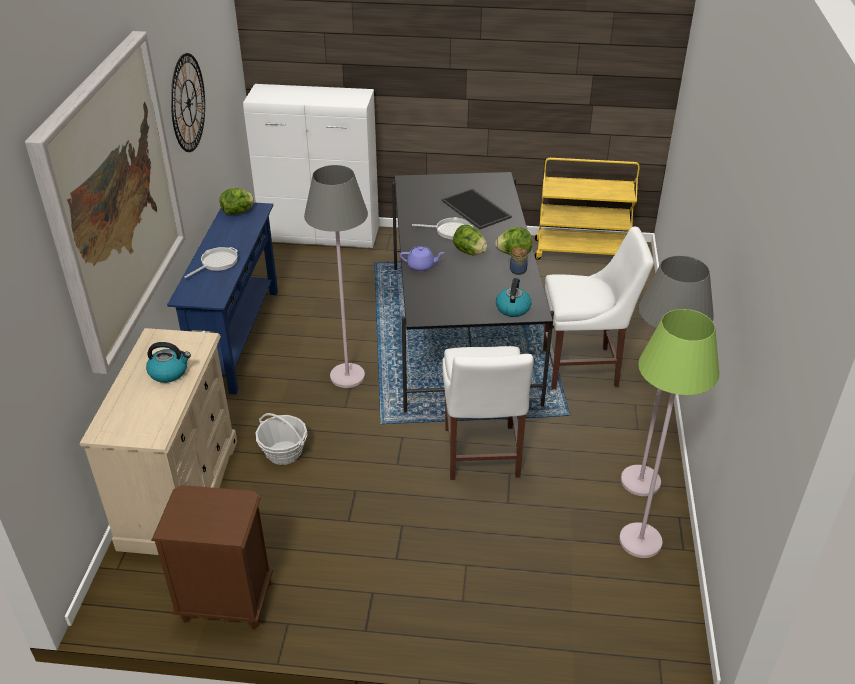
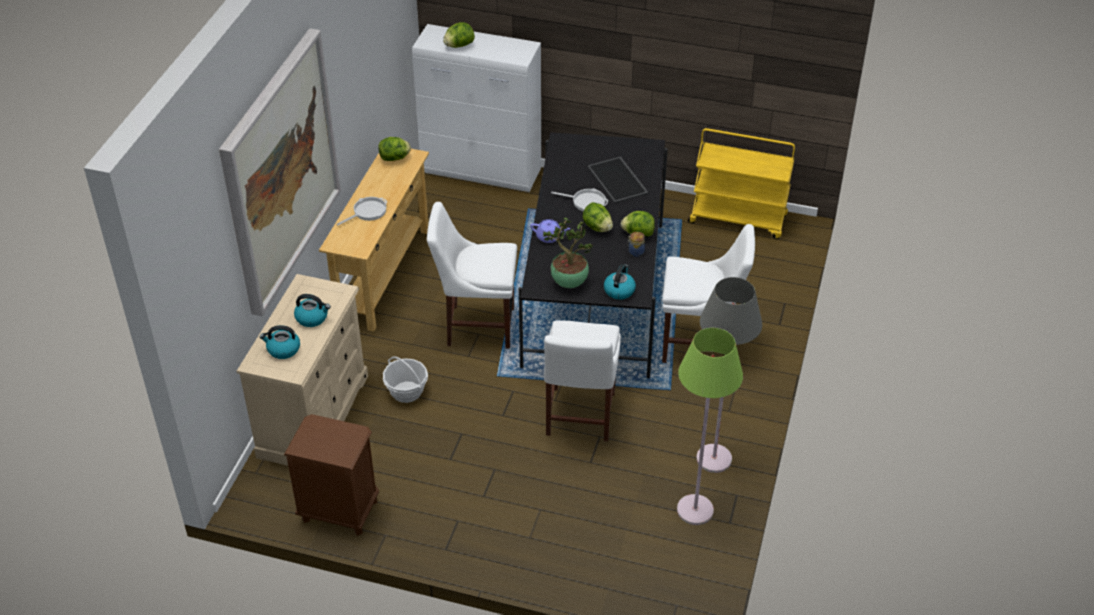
camera: 10 degrees right, 5 degrees up
(137, 411) = (283, 349): none -> kettle
(188, 103) = (355, 66): wall clock -> none
(237, 338) = (383, 275): blue console table -> beige console table
(291, 97) = (459, 45): none -> lettuce
(347, 376) = (476, 326): grey floor lamp -> white chair
(455, 307) = (568, 283): none -> potted plant

